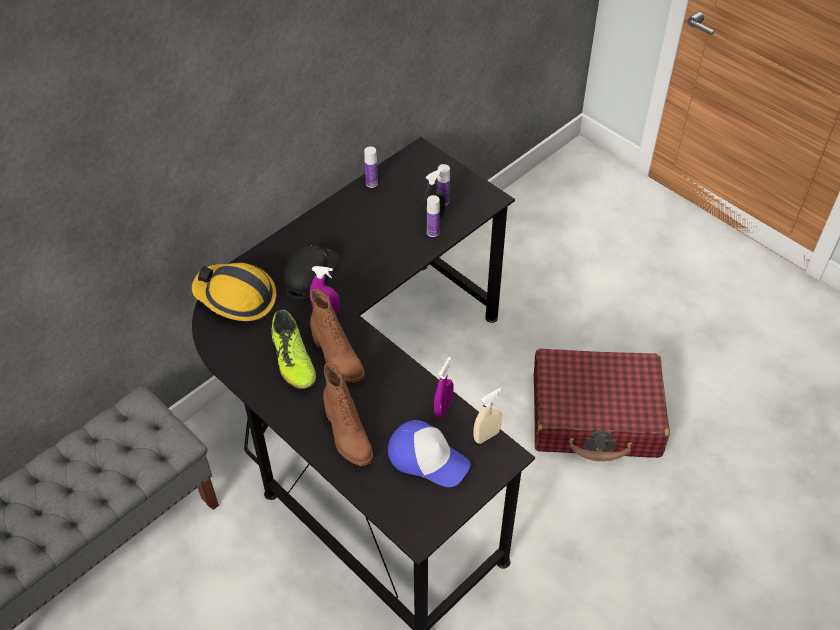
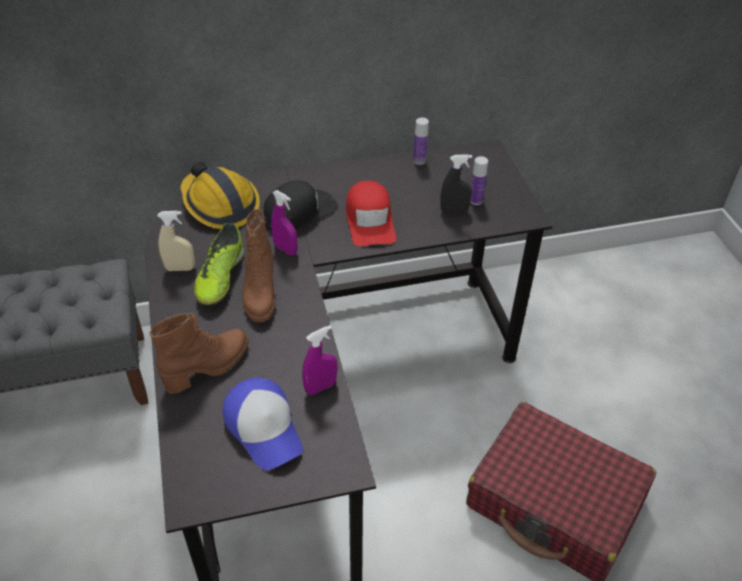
camera: 30 degrees right, 5 degrees down
(347, 435) = (208, 367): brown boot -> brown boot turned 135 degrees counterclockwise
(374, 255) = (370, 220): none -> red cap
(432, 232) = (443, 223): bottle -> none
(486, 436) = (342, 437): beige spray bottle -> beige spray bottle (180, 268)

